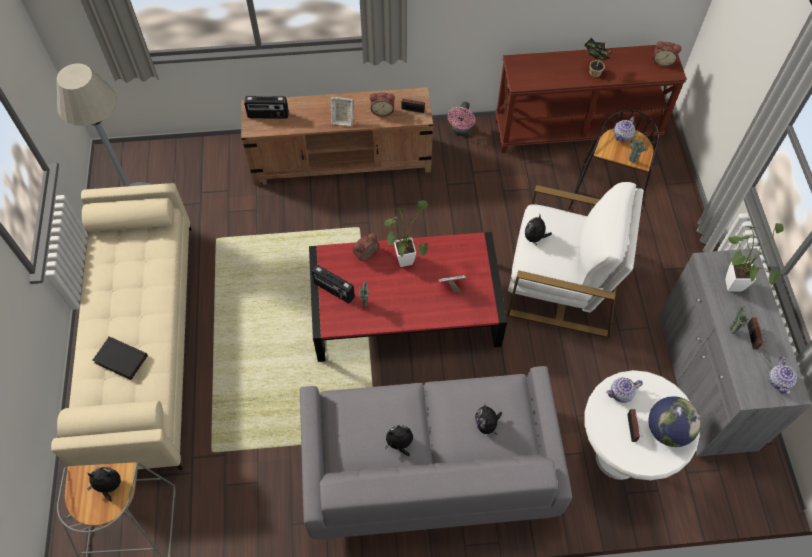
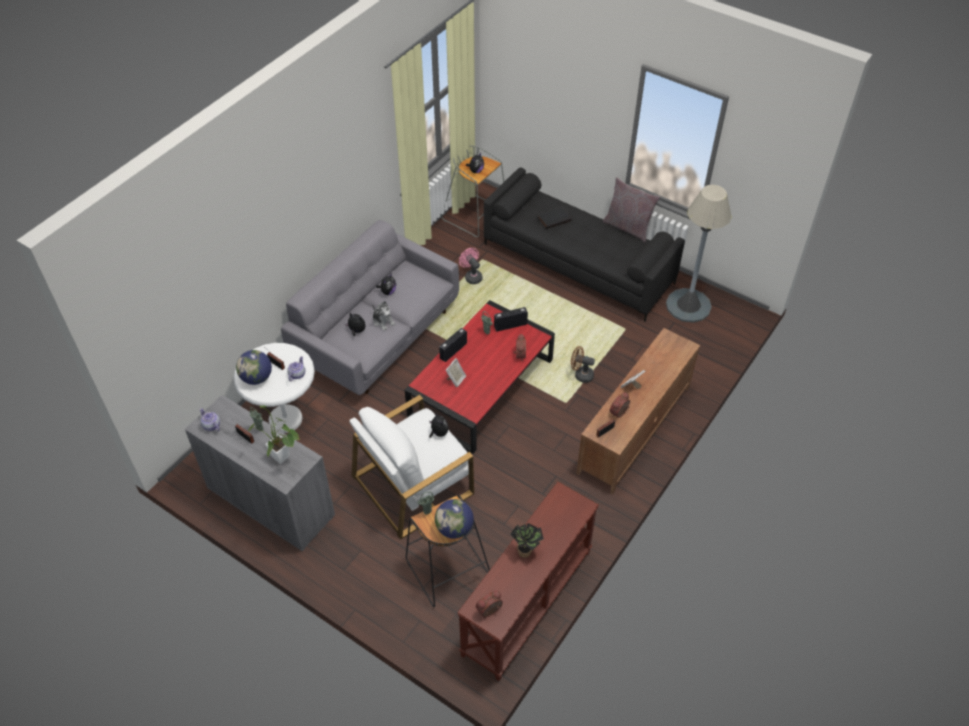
camera: 130 degrees right, 10 degrees down
(80, 276) = (628, 227): none -> grey pillow
(141, 343) = (579, 263): beige sofa -> black sofa
(268, 115) = (672, 350): radio -> radio (453, 351)
(313, 237) = (581, 375): none -> brown fan
(404, 257) = (499, 371): potted plant -> none
(447, 409) = (383, 321): none -> plush toy
(461, 131) = (598, 521): pink fan -> pink fan (471, 276)
(623, 135) = (454, 528): teapot -> globe

